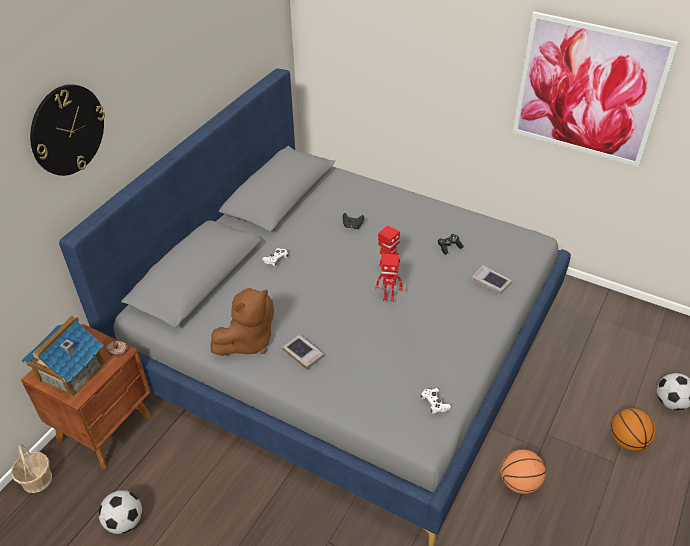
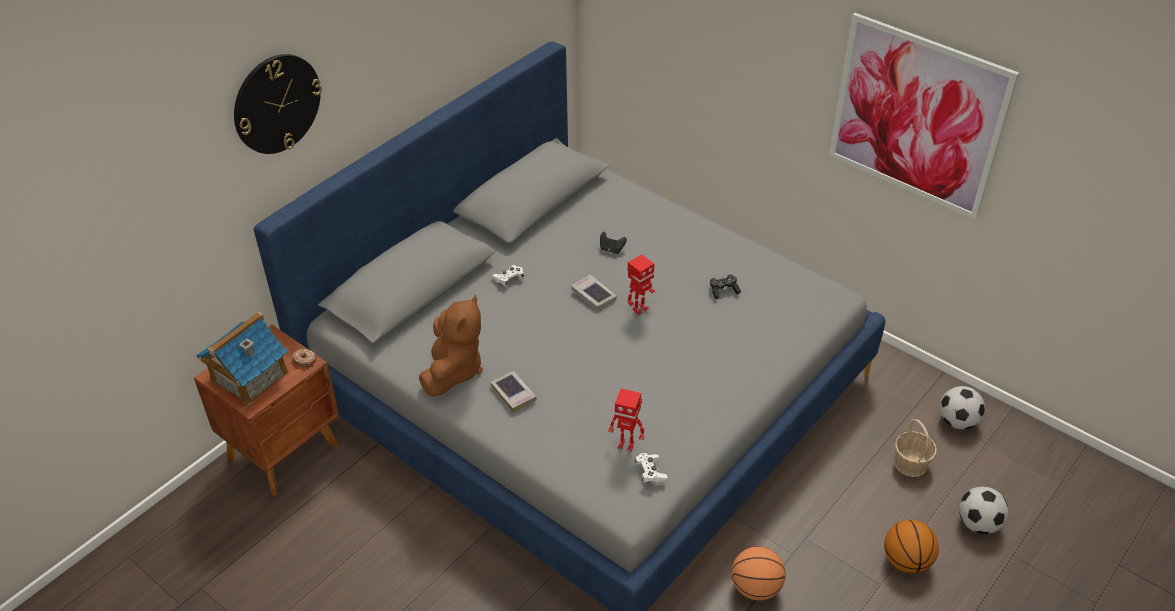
camera: 10 degrees right, 0 degrees up
(37, 479) = (198, 496): basket -> basket (910, 463)
(125, 522) = (287, 557): football -> football (957, 421)
(248, 341) = (453, 370): brown plush toy -> brown plush toy turned 45 degrees counterclockwise
(388, 297) = (631, 342): toy robot -> toy robot (626, 444)
(491, 282) = (762, 340): book -> book (593, 295)

